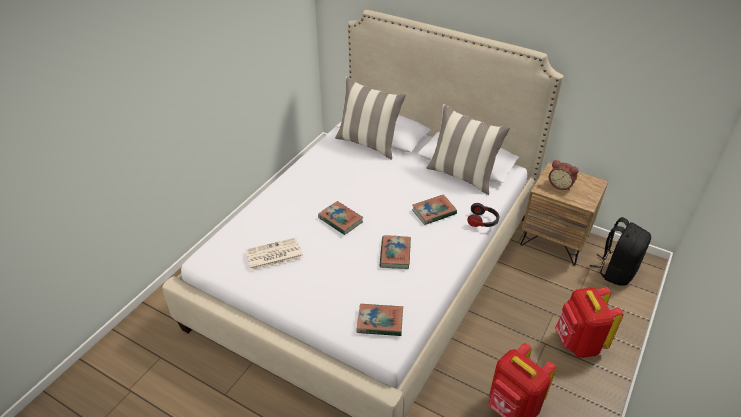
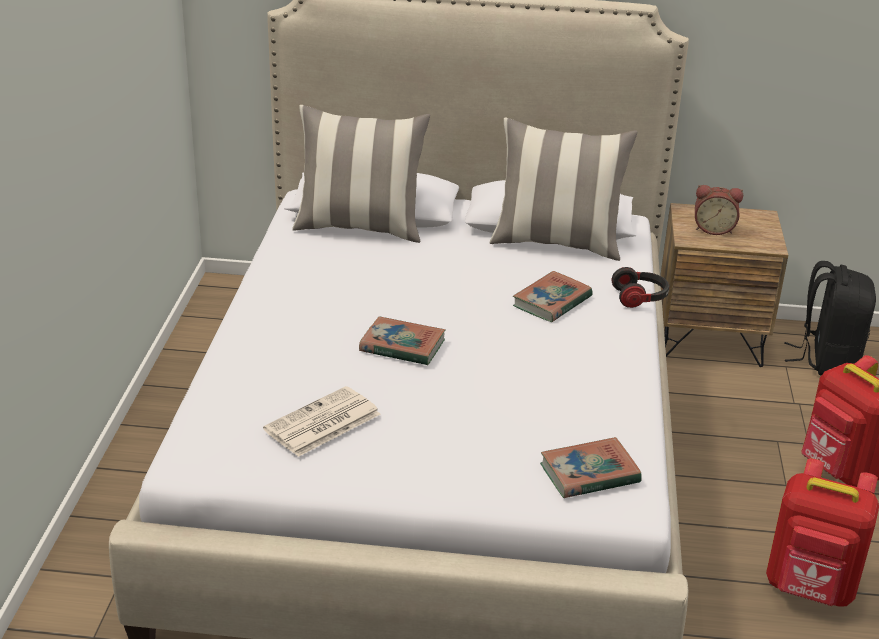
camera: 25 degrees left, 10 degrees down
(395, 254) = (536, 374): book -> none

